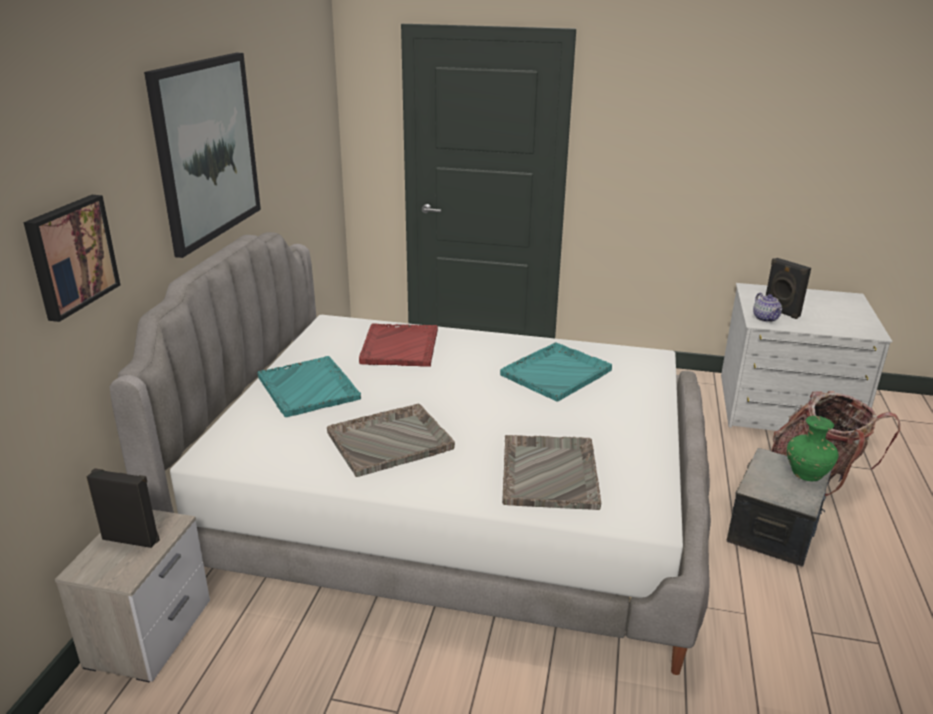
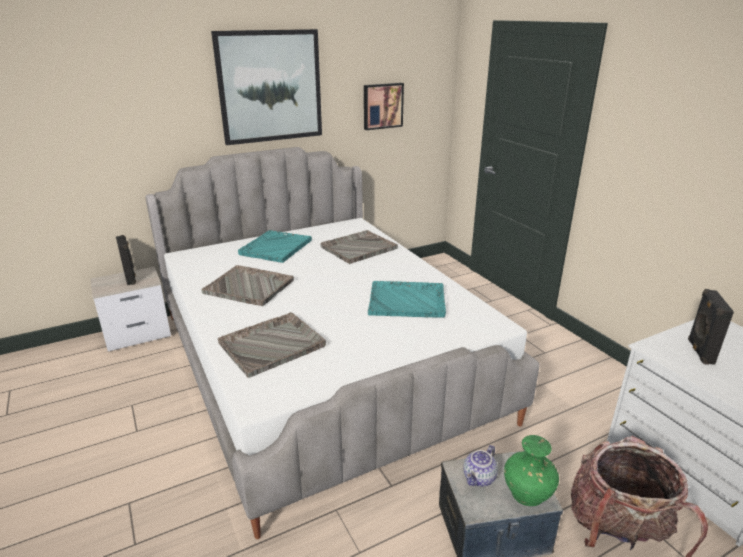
camera: 50 degrees right, 0 degrees up
(70, 255) = (129, 121): picture -> picture (382, 106)
(399, 347) = (358, 248): red tray -> grey tray
(766, 318) = (667, 348): teapot -> teapot (479, 478)

